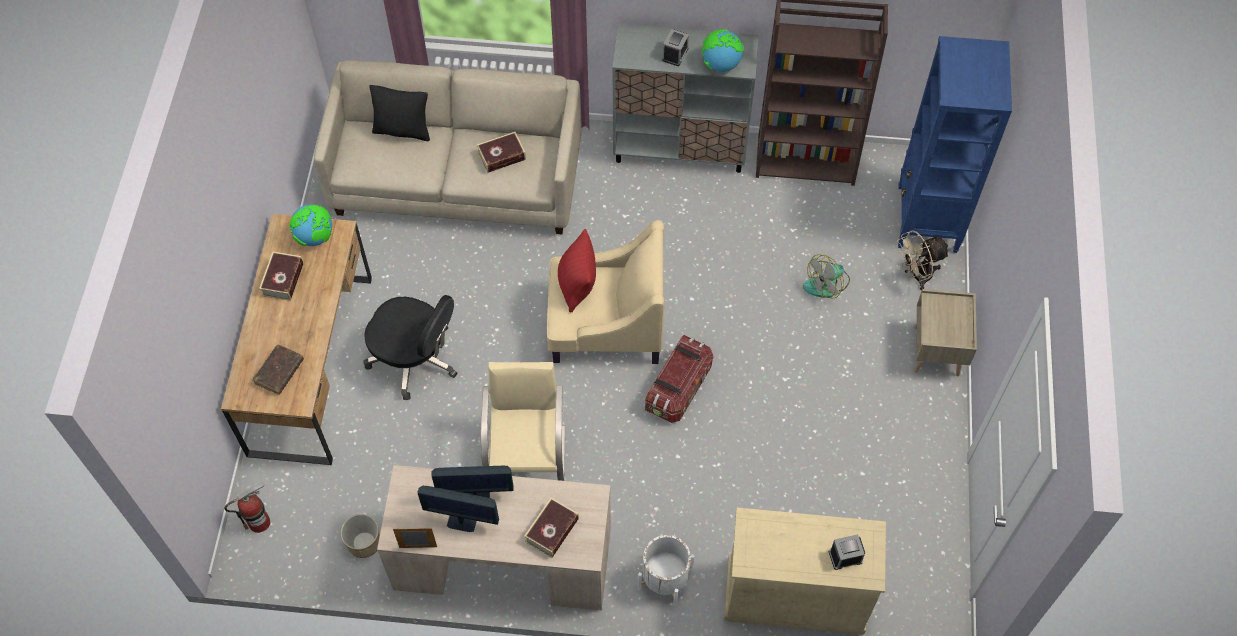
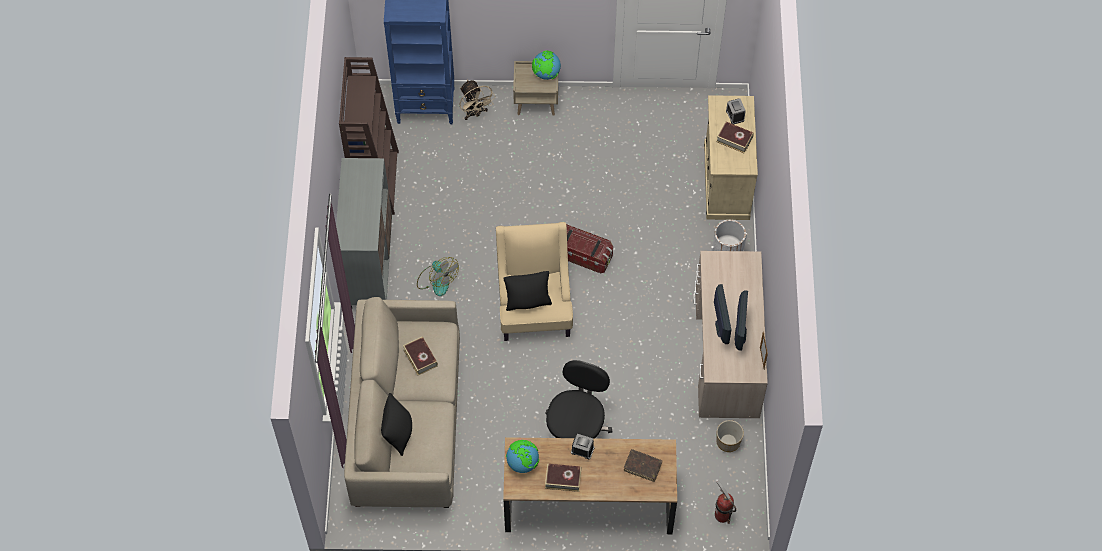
camera: 95 degrees left, 0 degrees up
(527, 453) = (645, 346): beige chair -> none
(552, 530) = (737, 281): book -> book (734, 139)
(577, 285) = (528, 302): red pillow -> black pillow
(675, 54) = (363, 210): alarm clock -> alarm clock (582, 450)
(720, 64) = (371, 180): globe -> globe (546, 74)
(827, 284) = (486, 167): fan -> fan (437, 280)

